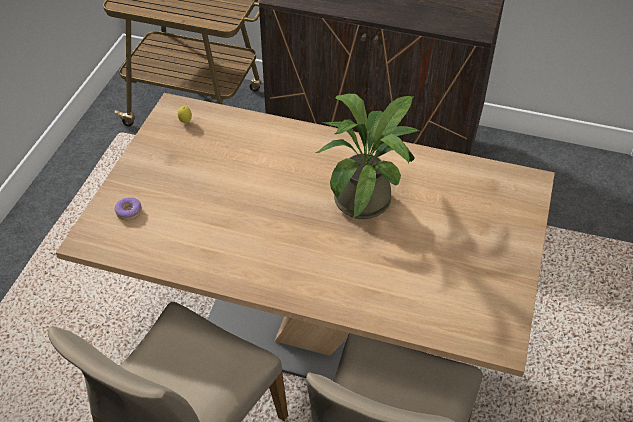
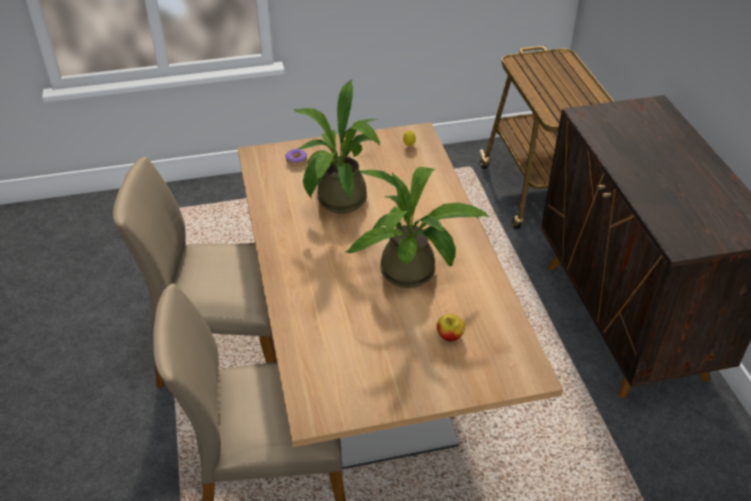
camera: 60 degrees right, 5 degrees down
(227, 208) = (338, 203): none -> potted plant
(459, 209) = (449, 336): none -> apple

